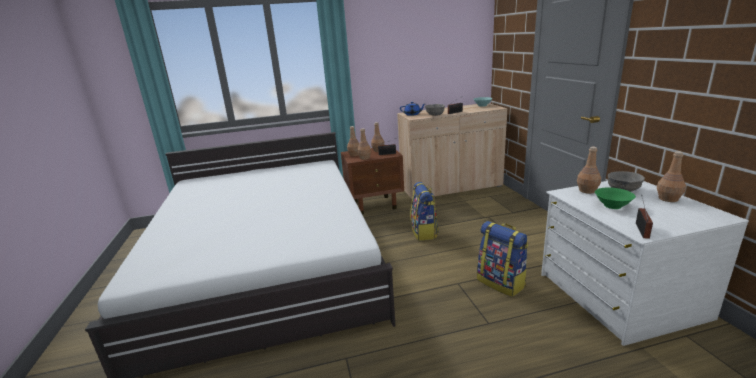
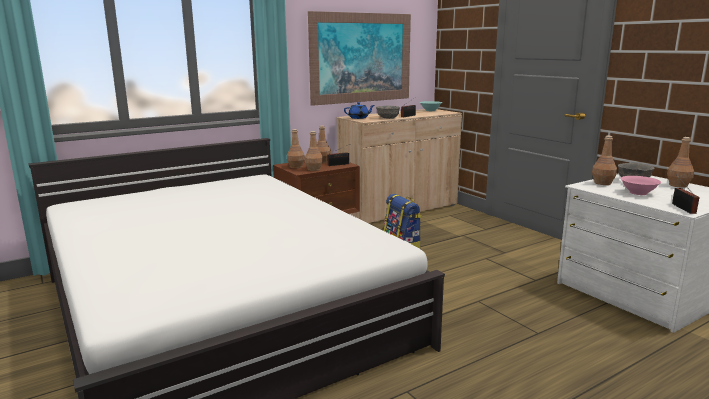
camera: 20 degrees left, 5 degrees down
(419, 64) = (361, 58): none -> picture
(501, 283) = (523, 295): backpack -> none
(612, 205) = (638, 192): green bowl -> pink bowl

